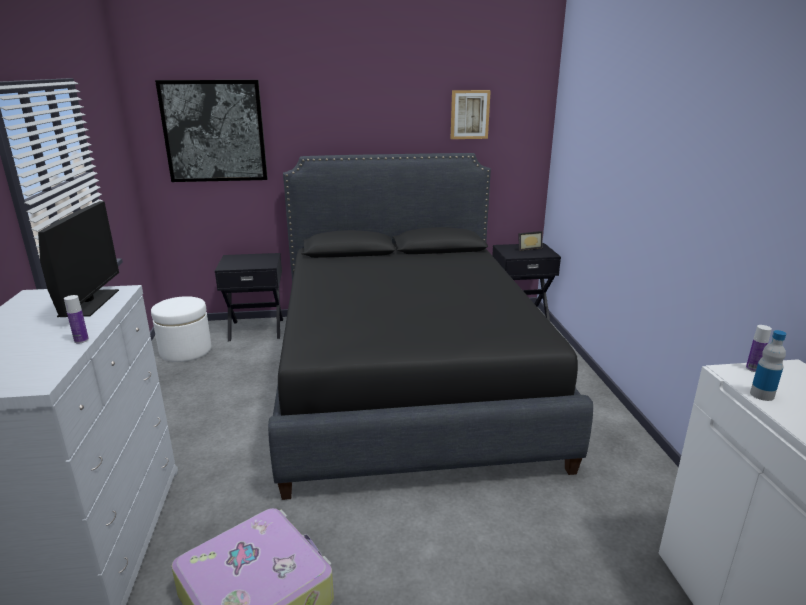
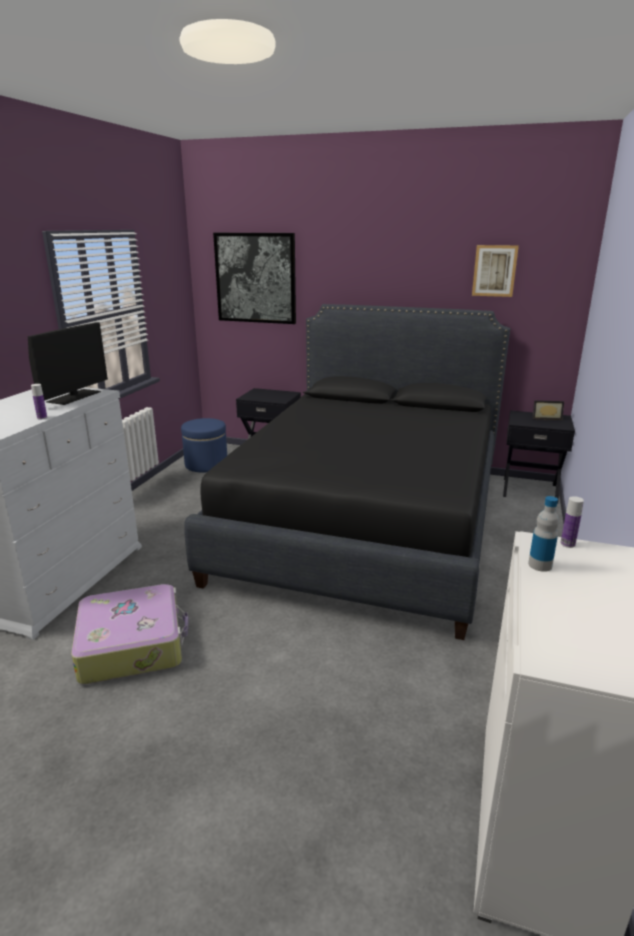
camera: 25 degrees right, 0 degrees up
(185, 350) = (206, 464): white ottoman -> blue ottoman

